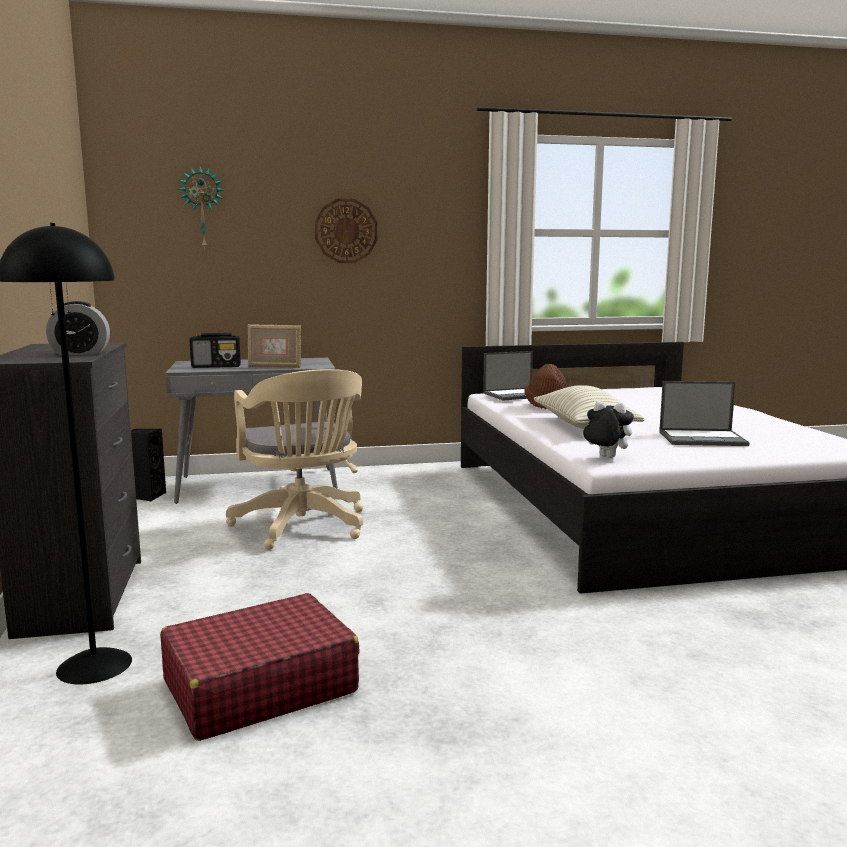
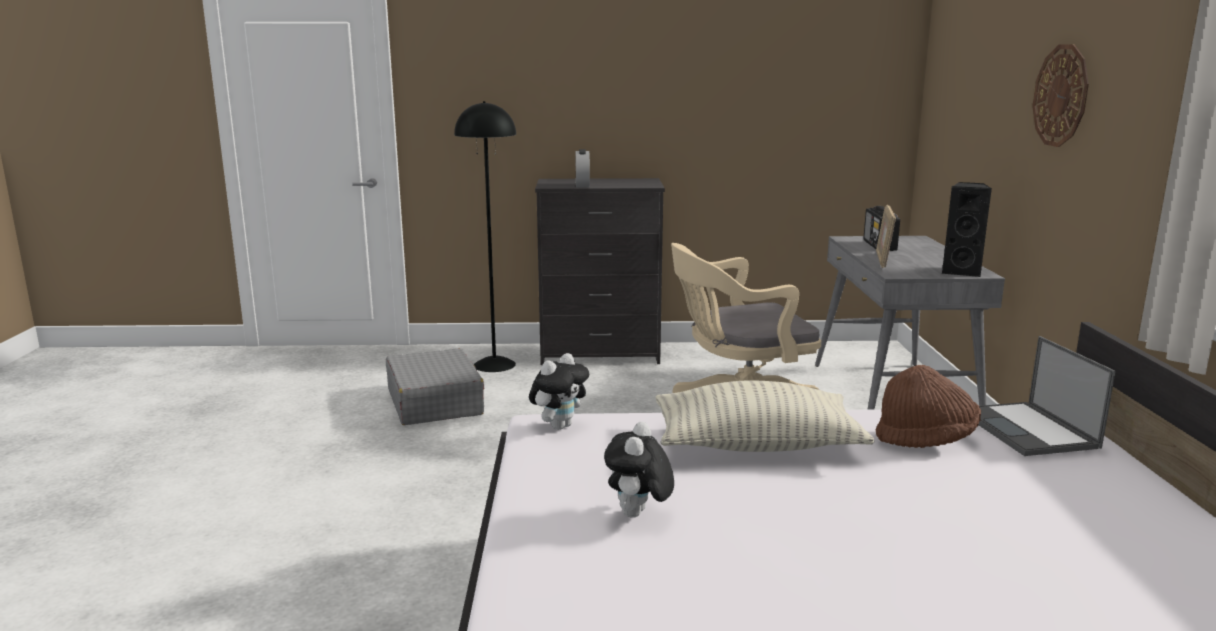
camera: 100 degrees right, 5 degrees up
(147, 496) = (838, 355): black speaker -> black speaker (961, 271)
(202, 208) = (973, 60): wall clock -> none
(259, 686) = (435, 402): red suitcase -> grey suitcase
(703, 438) = (638, 515): laptop -> plush toy

